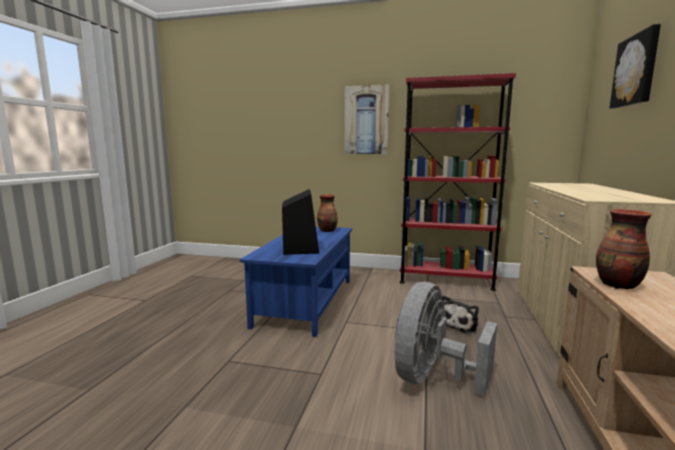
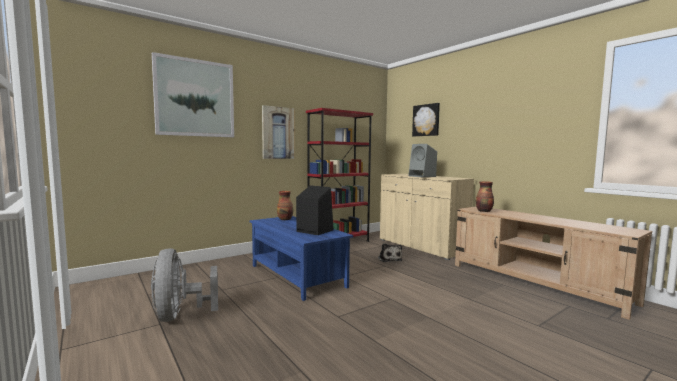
camera: 50 degrees left, 5 degrees down
(271, 88) = (195, 98): none -> picture
(432, 378) = (425, 280): grey fan -> grey fan (180, 315)
(579, 190) = (422, 176): none -> grey speaker

